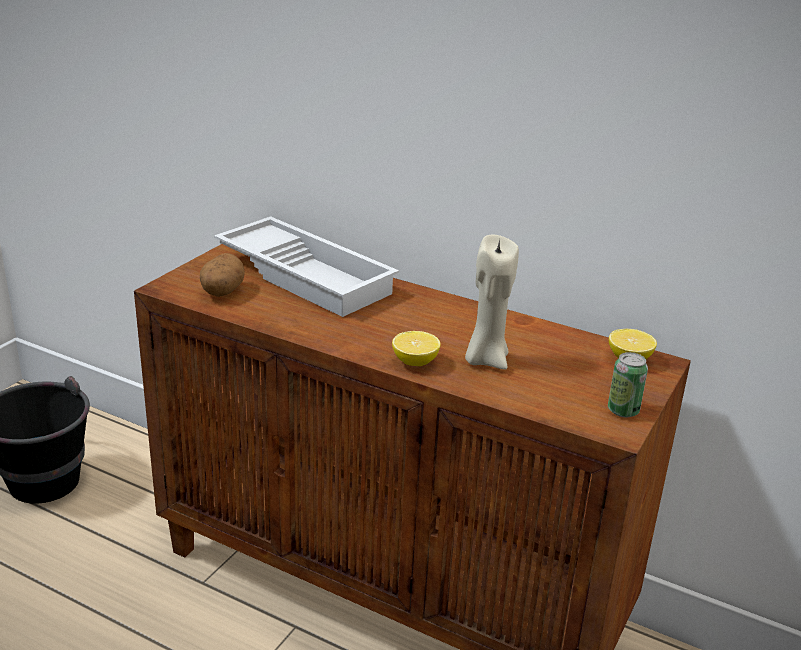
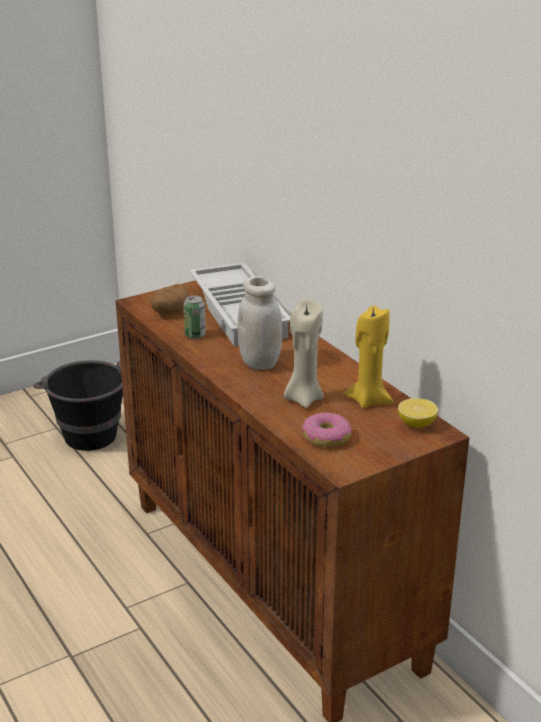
camera: 30 degrees right, 0 degrees up
(392, 329) = (260, 362): none -> white jar
(415, 362) = (250, 388): lemon -> none
(554, 345) = (368, 400): none -> yellow candle
(560, 399) = (326, 437): none -> donut
(623, 410) = (364, 457): can -> can (195, 335)

